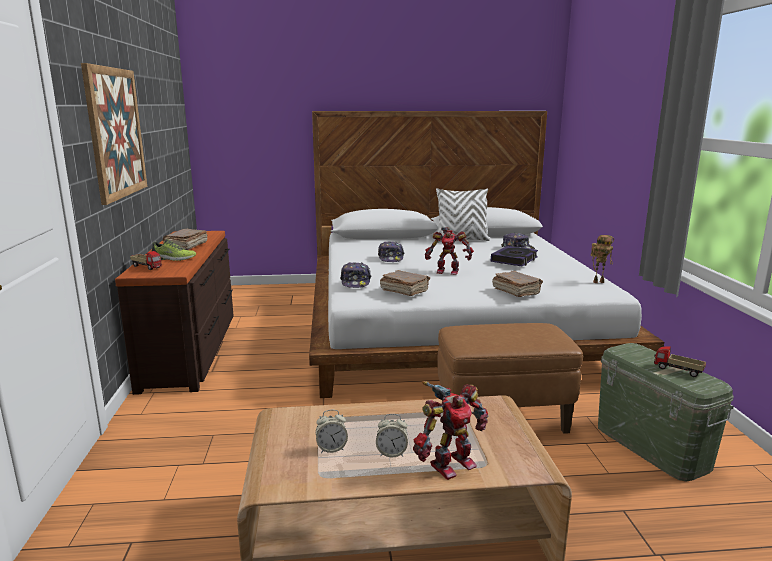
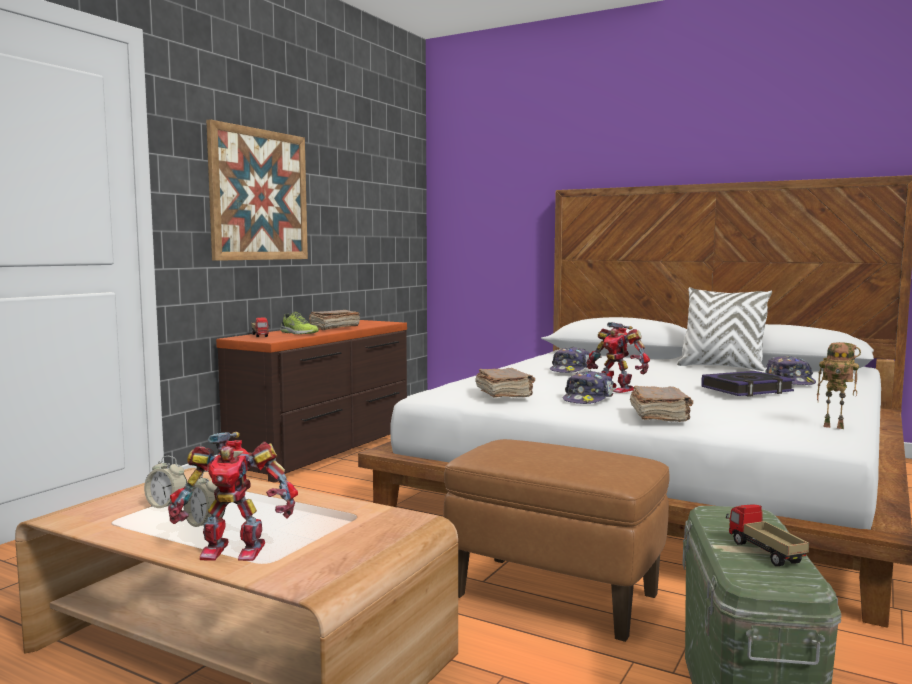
camera: 35 degrees right, 10 degrees down
(356, 282) = (467, 381): cap -> cap (588, 399)

